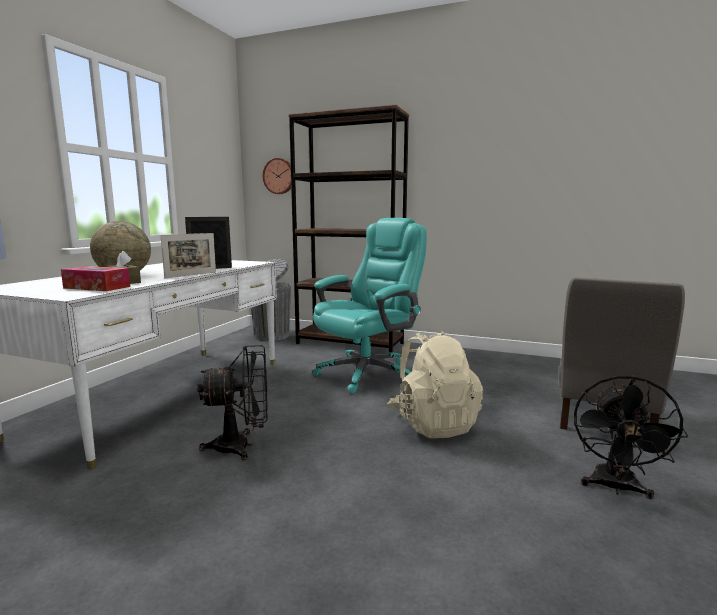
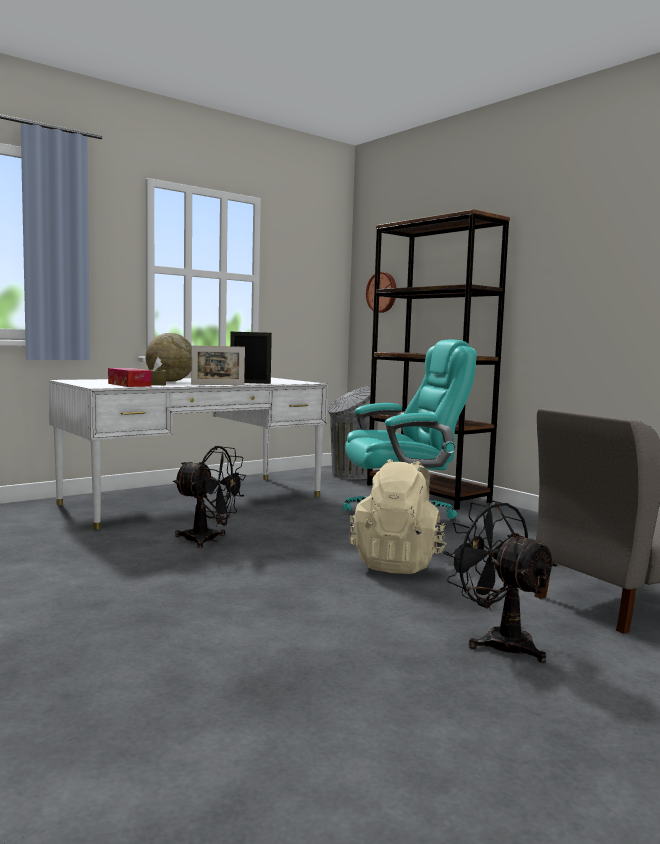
camera: 30 degrees right, 5 degrees down
(615, 488) = (498, 641): black fan -> black fan turned 90 degrees clockwise

